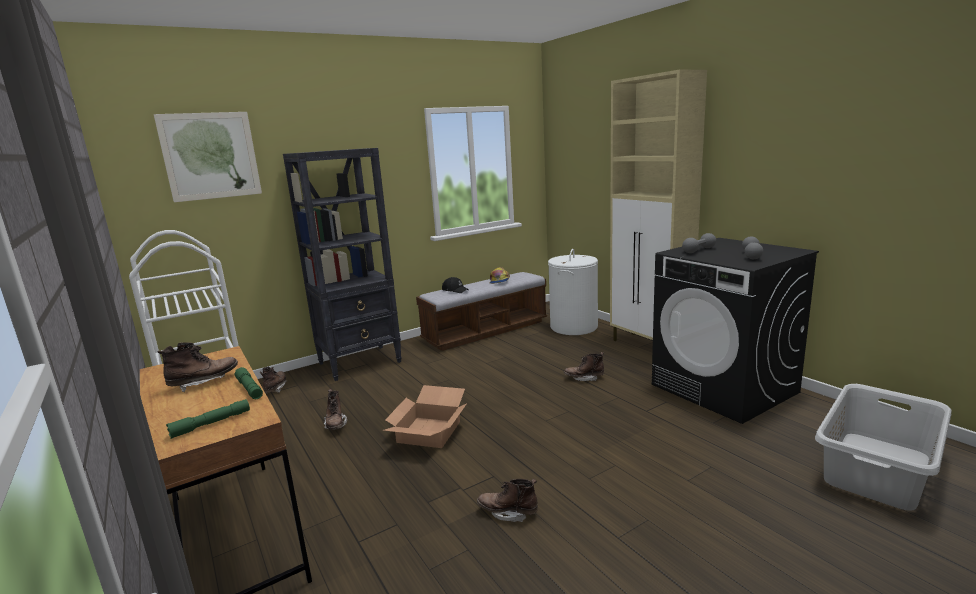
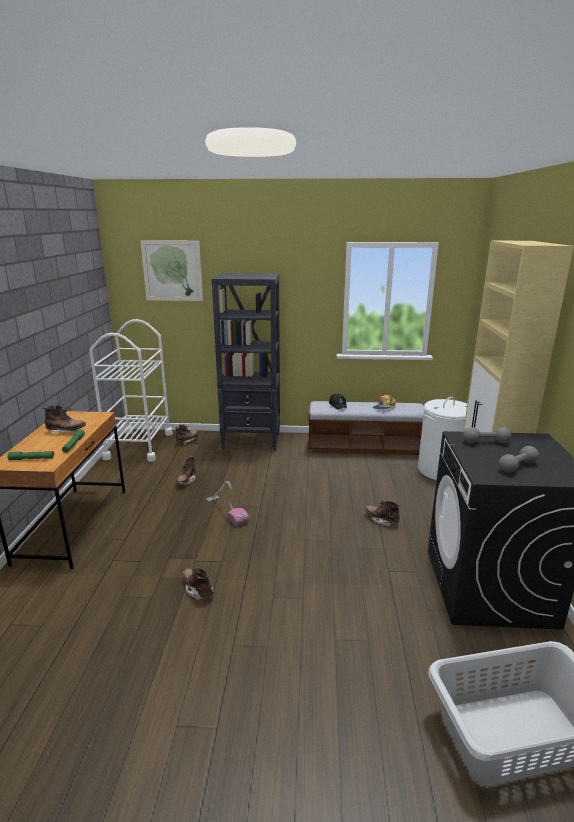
camera: 35 degrees right, 5 degrees up
(428, 431) = (226, 511): cardboard box -> vacuum cleaner

